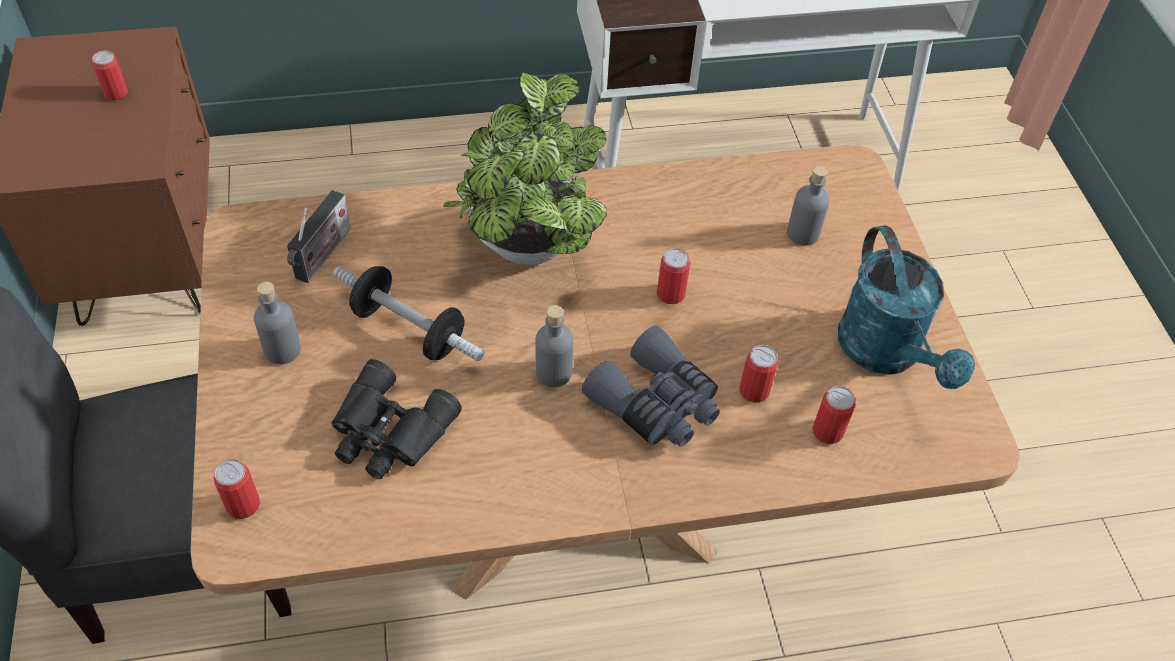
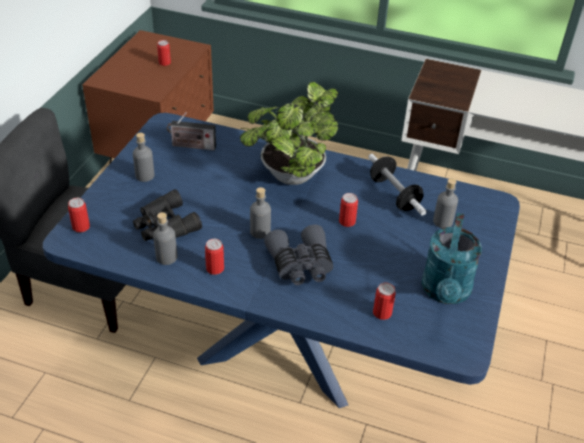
camera: 30 degrees right, 10 degrees down
(322, 256) = (191, 146): radio -> radio turned 45 degrees clockwise
(409, 330) = (206, 189): dumbbell -> dumbbell (394, 194)
(437, 492) = (166, 257): none -> grey bottle
(576, 507) = (286, 348): brown dining table -> blue dining table
(754, 390) = (356, 279): can -> can (215, 268)

